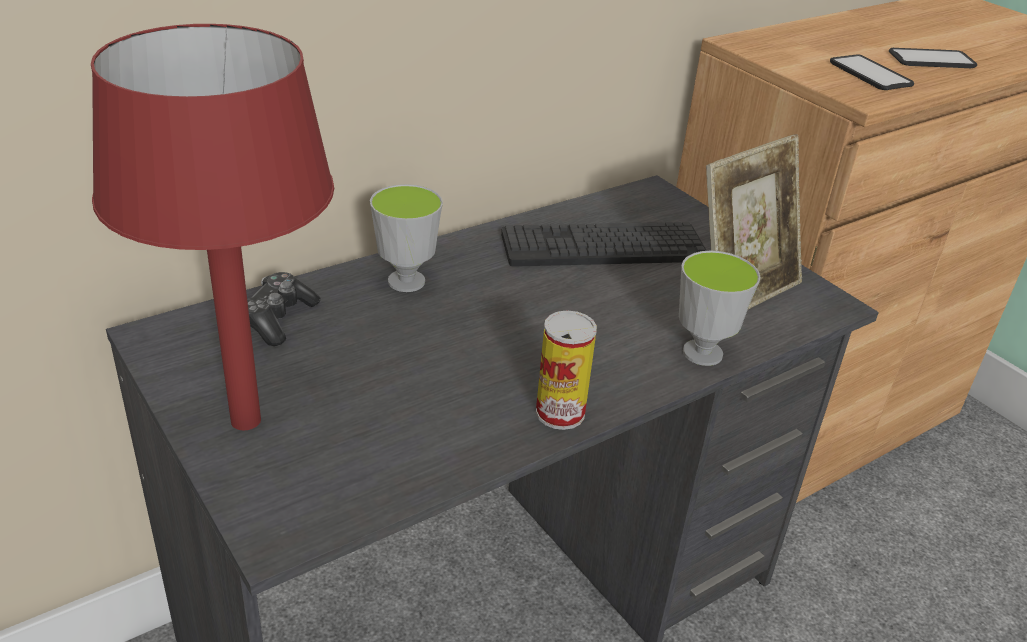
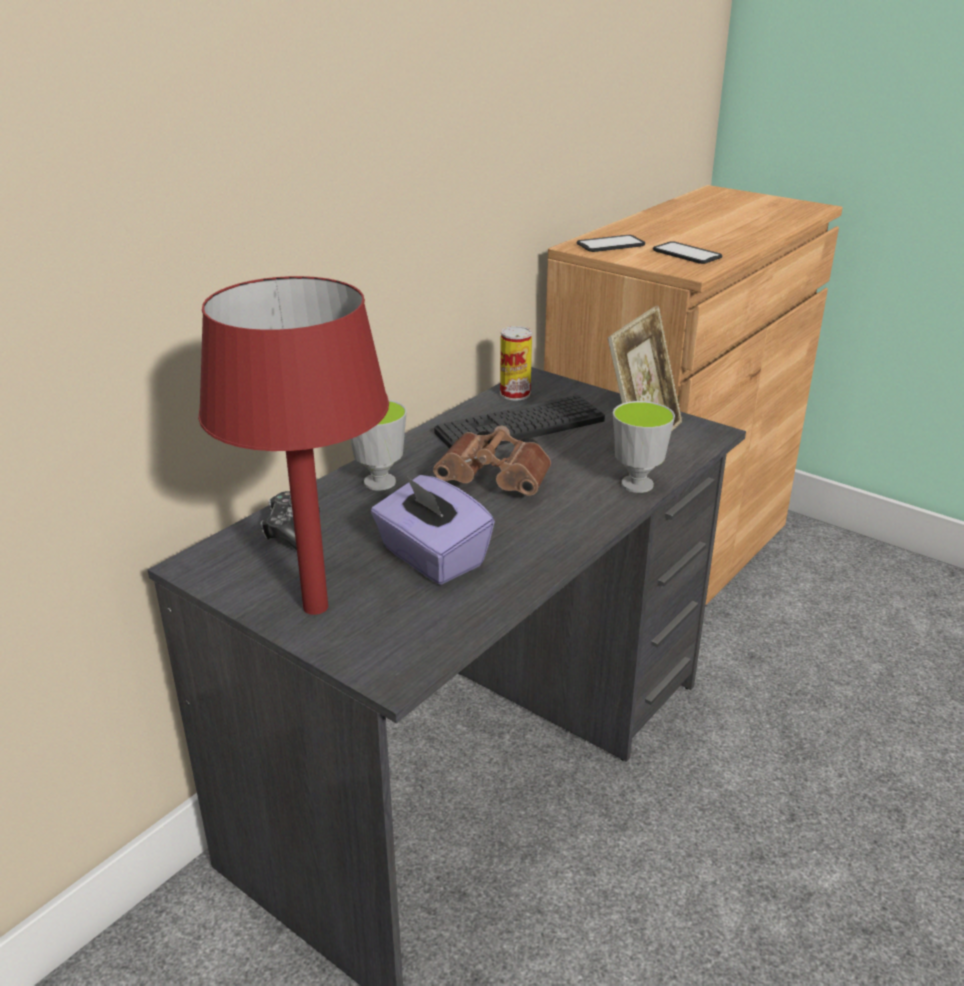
camera: 15 degrees left, 5 degrees down
(408, 390) = (431, 558): none -> purple tissue box
(538, 311) = (497, 482): none -> brown binoculars
(560, 413) = (556, 547): can -> can (515, 394)
(931, 60) = (723, 237): phone -> phone (610, 245)

